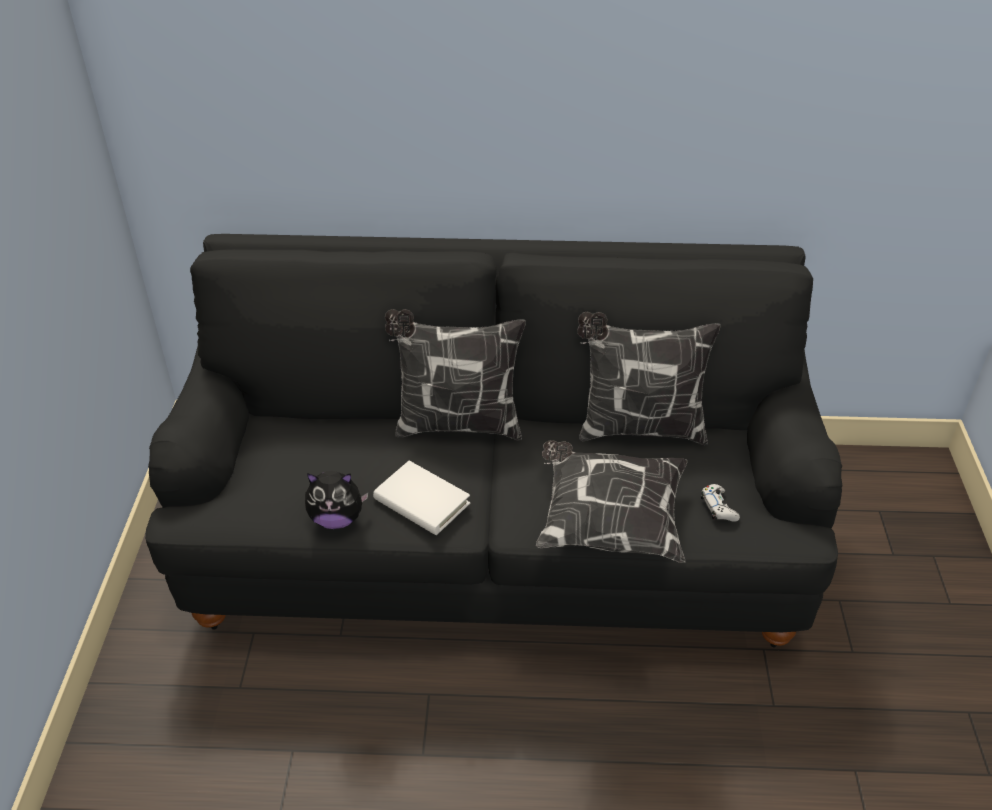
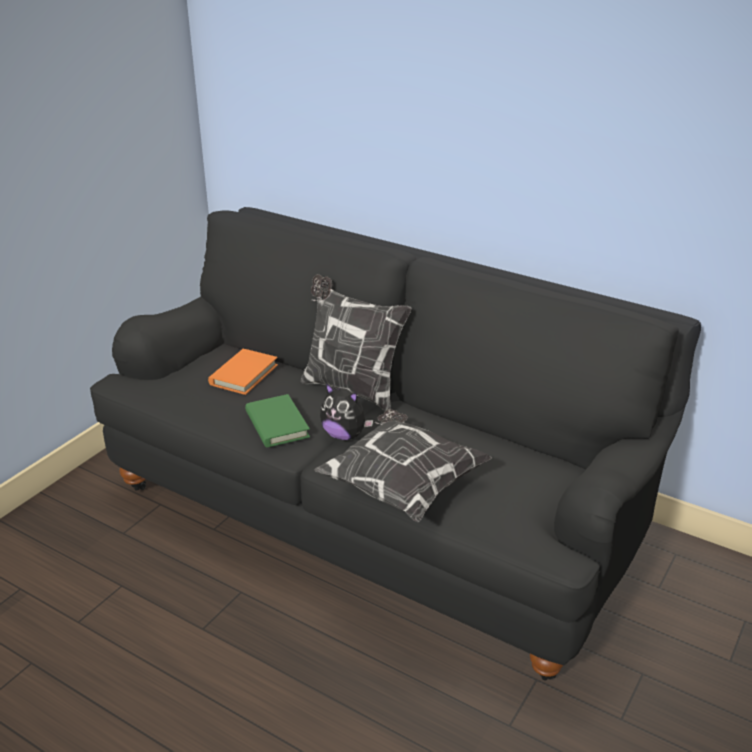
camera: 30 degrees right, 10 degrees down
(327, 452) = (243, 375): none -> orange book
(337, 519) = (211, 415): plush toy -> plush toy (344, 435)
(421, 502) = (277, 424): white book -> green book
(638, 428) = (491, 436): pillow -> none
(718, 507) = (503, 508): white game controller -> none

